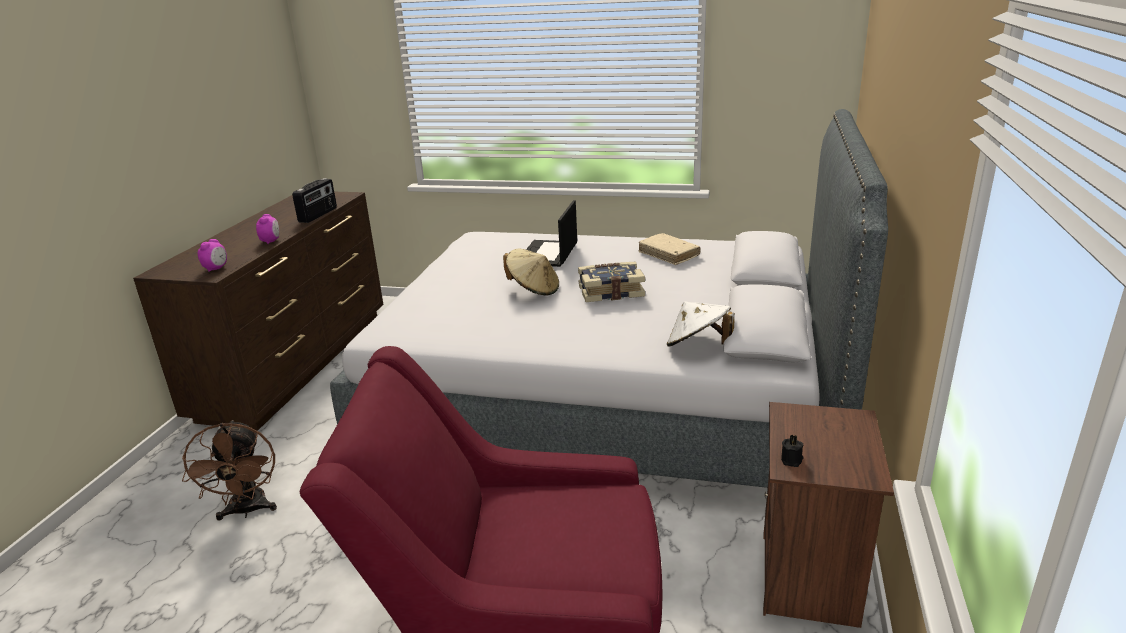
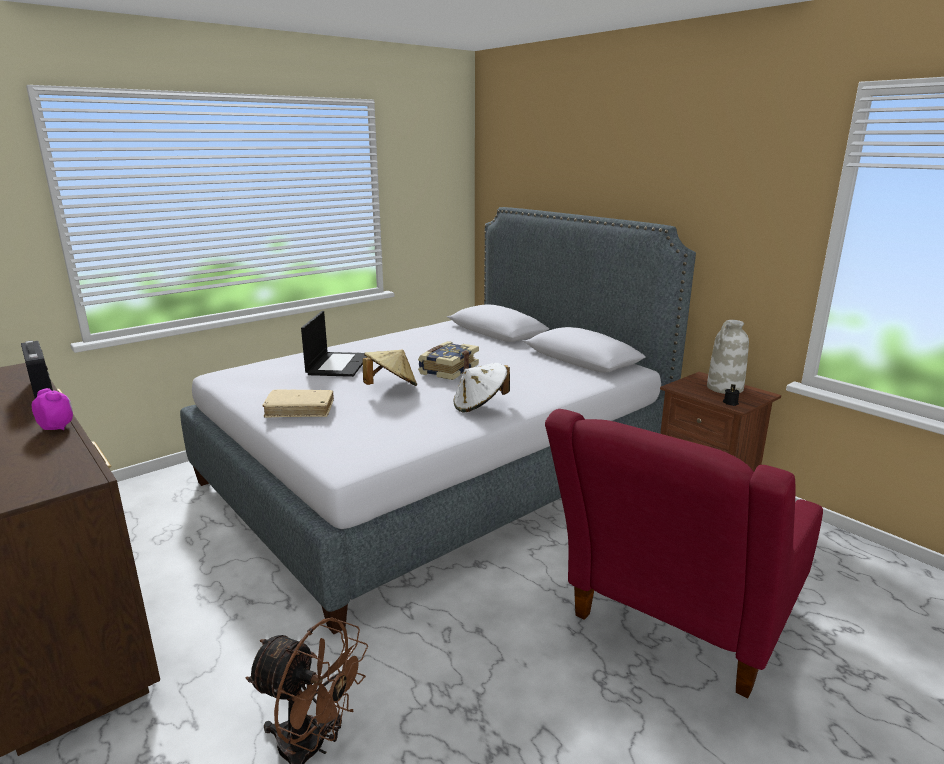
camera: 55 degrees left, 5 degrees down
(216, 268) = (64, 472): alarm clock -> none
(548, 254) = (338, 364): laptop -> laptop turned 135 degrees counterclockwise
(668, 254) = (422, 340): beige book -> beige book (300, 410)
(698, 346) = (575, 376): white hat -> white hat (480, 405)
(840, 443) = (724, 388): none -> white vase

